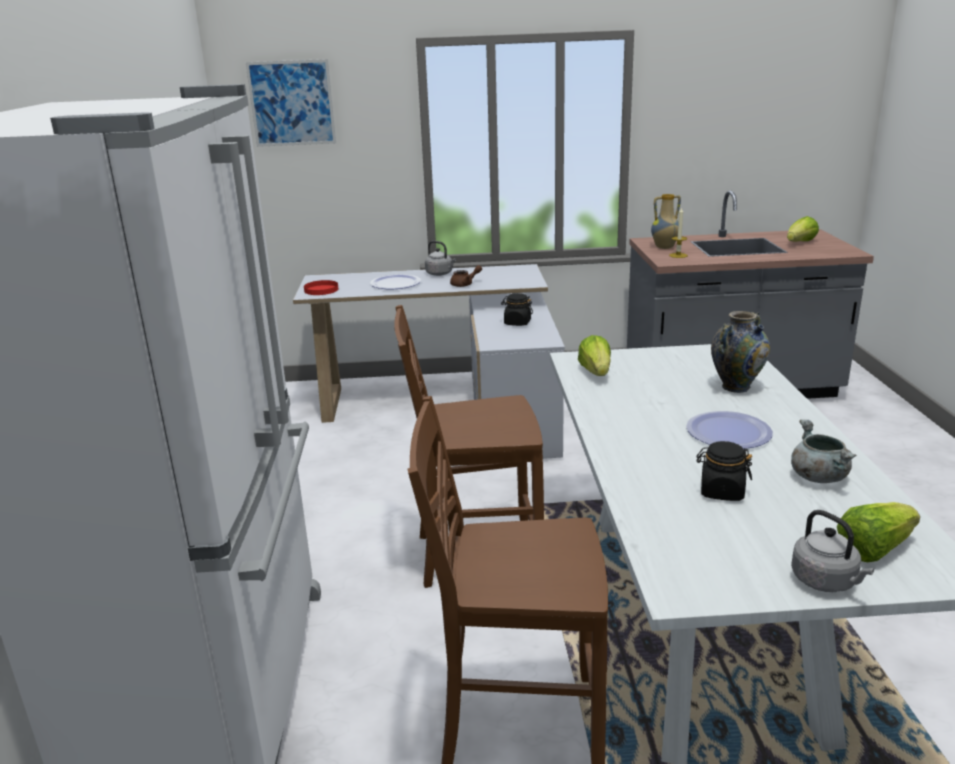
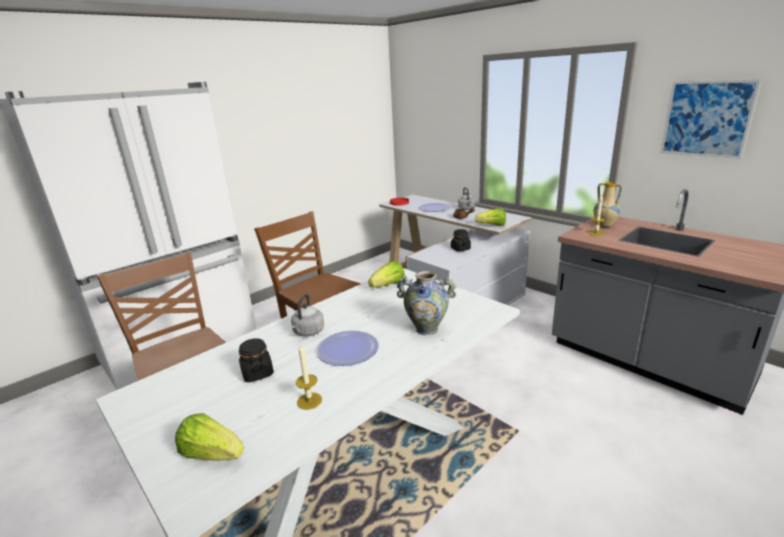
camera: 50 degrees right, 0 degrees up
(292, 103) = (422, 95): picture -> picture (706, 119)
(800, 243) = (738, 253): lettuce -> lettuce (492, 225)
(818, 477) = (309, 401): grey cooking pot -> candle
(826, 582) = (157, 445): grey kettle -> grey kettle (308, 332)

